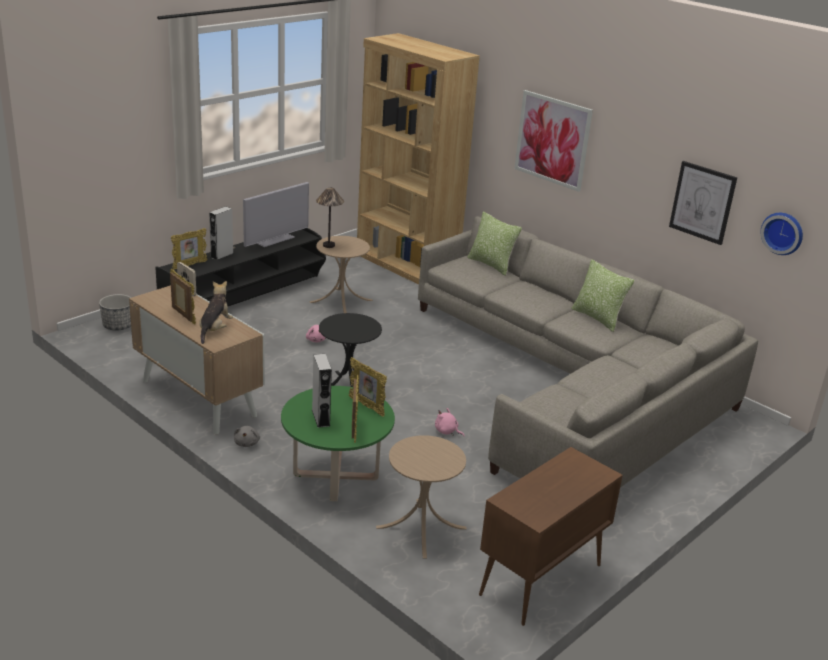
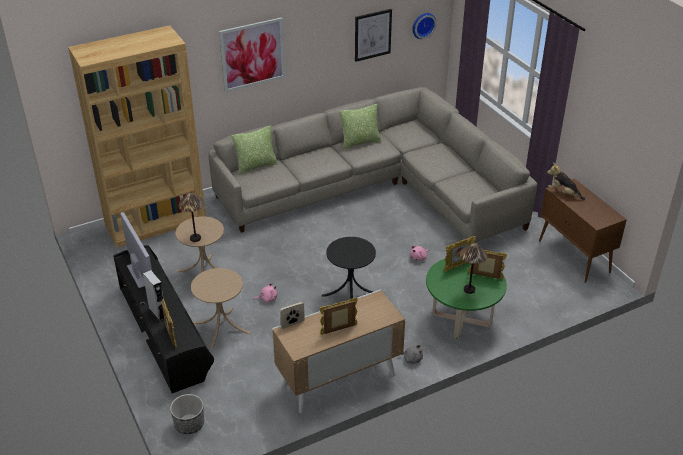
camera: 70 degrees left, 10 degrees up
(215, 329) = (367, 314): plush toy -> plush toy (563, 193)
(321, 418) = (469, 289): grey speaker -> table lamp
(421, 527) = (522, 292): beige side table -> beige side table (221, 327)

